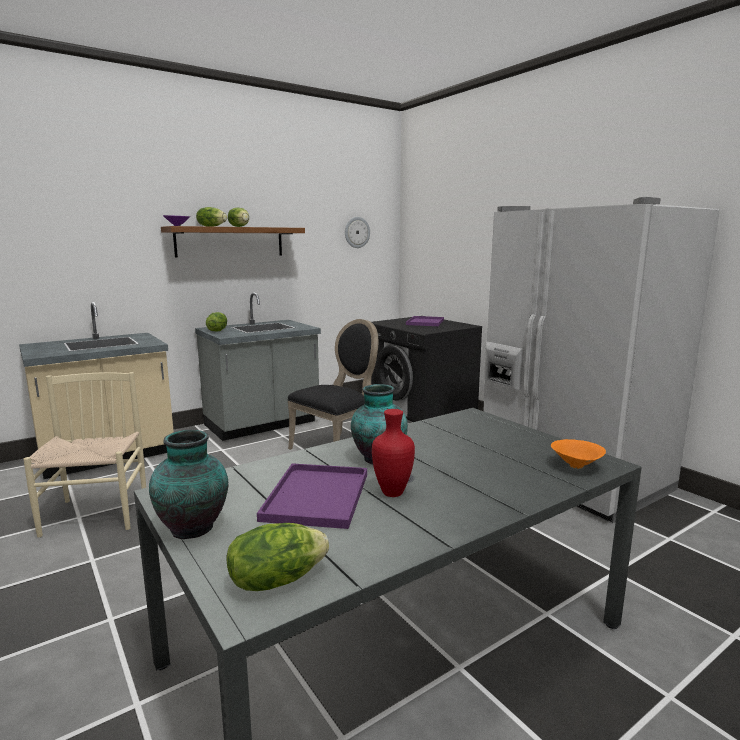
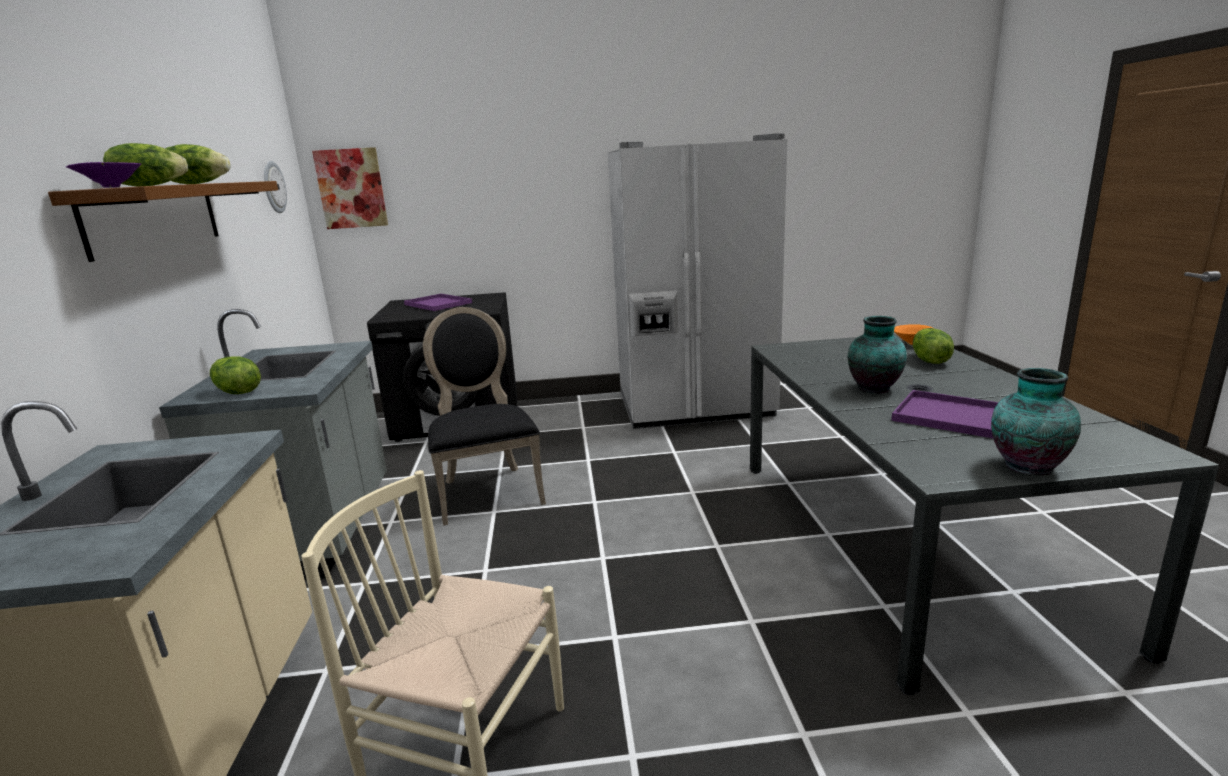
camera: 60 degrees left, 5 degrees up
(276, 580) = (1116, 442): lettuce -> lettuce (929, 361)
(393, 493) = (955, 393): red vase -> none
(418, 236) = (351, 188): none -> picture

